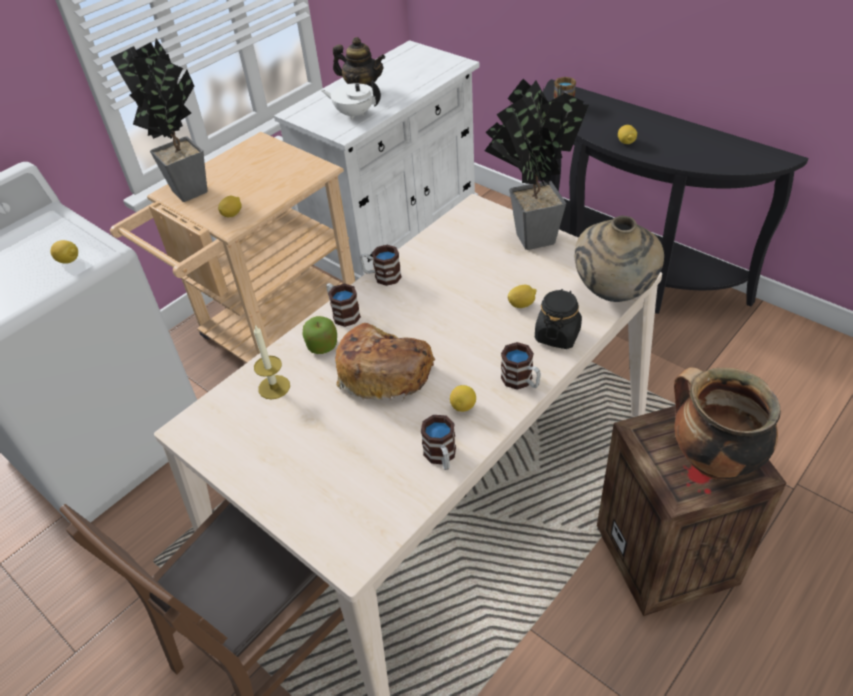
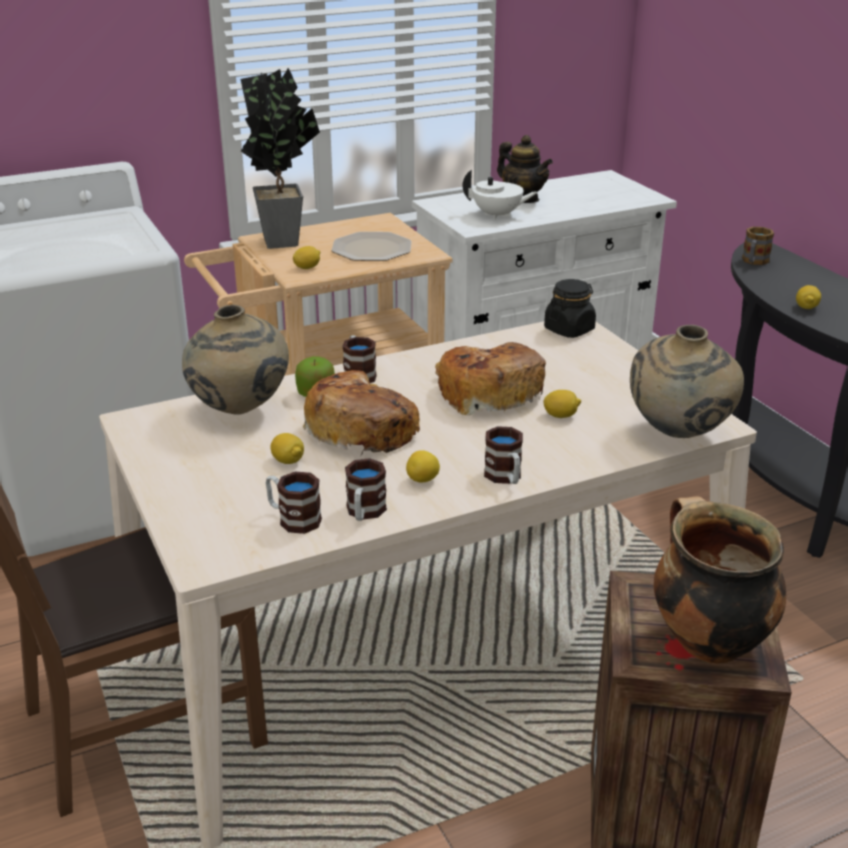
camera: 20 degrees right, 15 degrees down
(68, 260) = (112, 247): lemon -> lemon (288, 461)
(273, 177) = (372, 249): none -> plate
(274, 387) = (241, 412): candle -> beige vase
(354, 114) = (497, 215): white teapot -> white teapot turned 150 degrees clockwise
(382, 276) = (424, 356): mug -> mug (293, 519)
(455, 299) = (488, 393): none -> bread
(528, 237) = (616, 363): potted plant -> none
(557, 335) = (580, 451): black jar -> black jar (569, 329)

